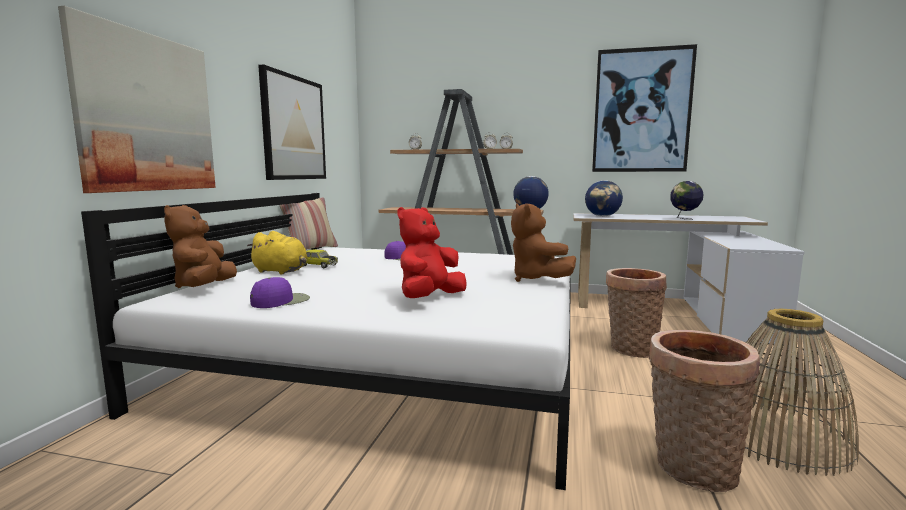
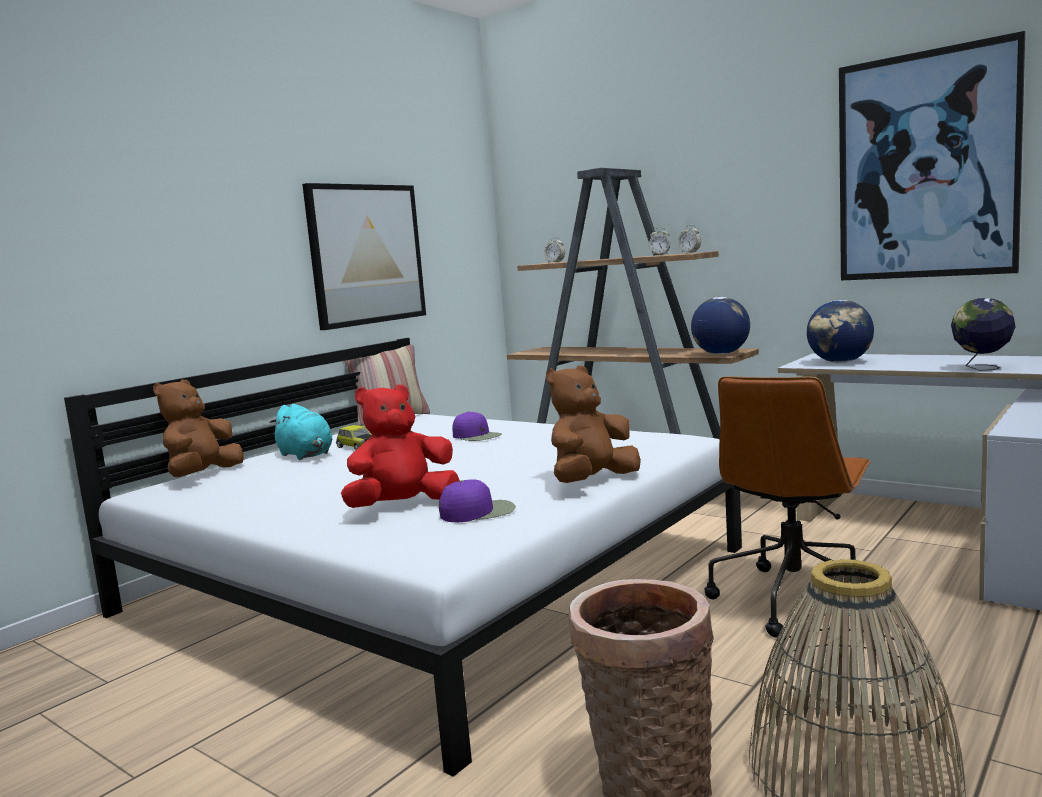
camera: 25 degrees right, 0 degrees up
(147, 113) = (143, 278): picture -> none
(281, 271) = (306, 455): yellow plush toy -> turquoise plush toy
(281, 301) = (244, 500): purple cap -> purple cap (478, 512)
(536, 279) = (592, 481): brown plush toy -> brown plush toy turned 45 degrees clockwise
(630, 348) = (793, 599): basket -> brown office chair

